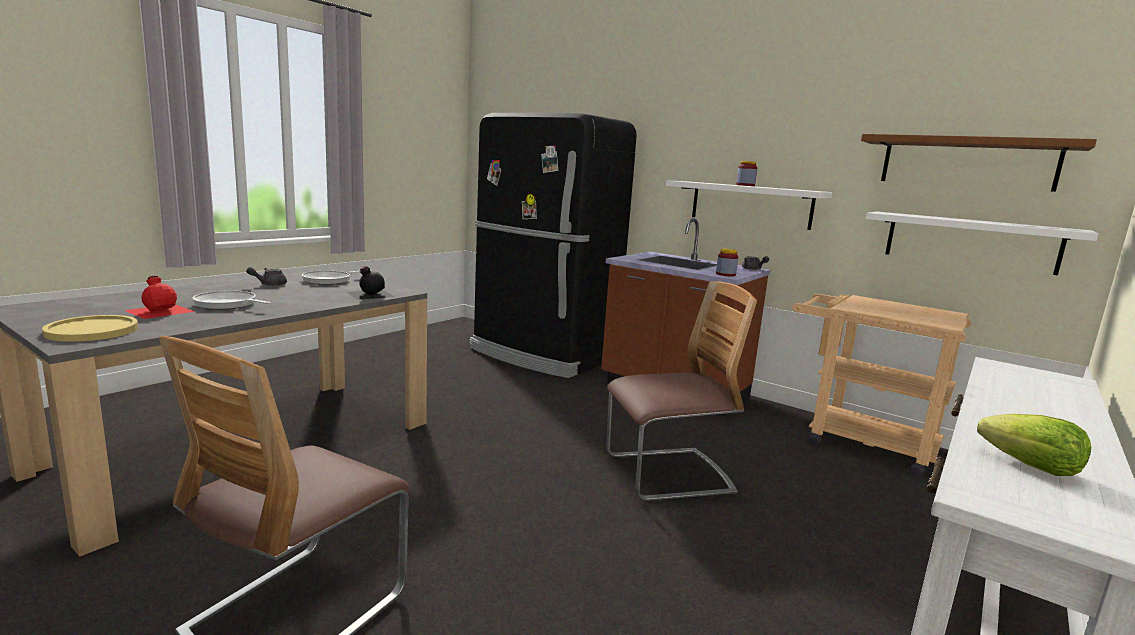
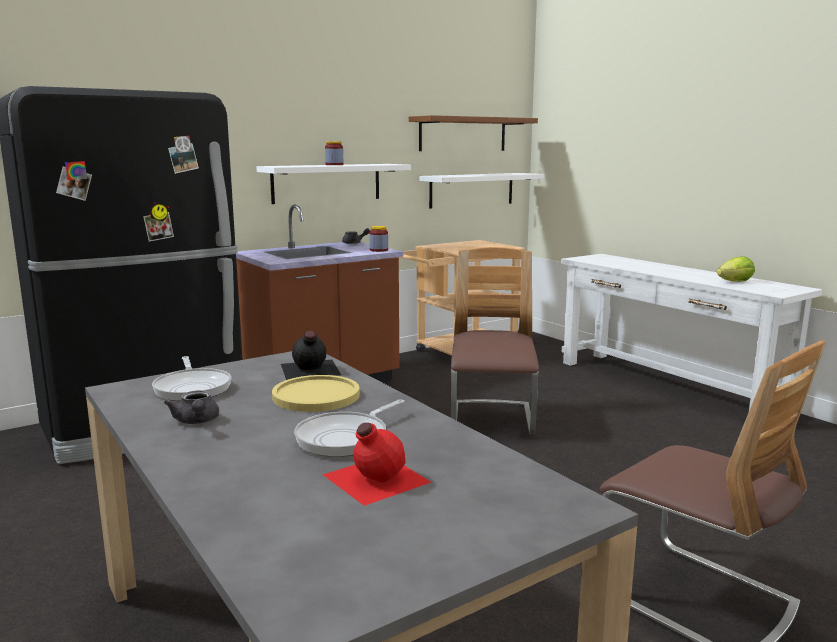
camera: 70 degrees left, 0 degrees up
(92, 330) = (504, 507): yellow plate -> yellow plate (316, 395)

